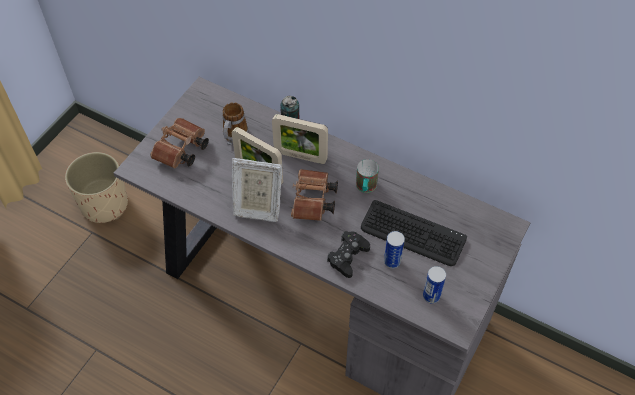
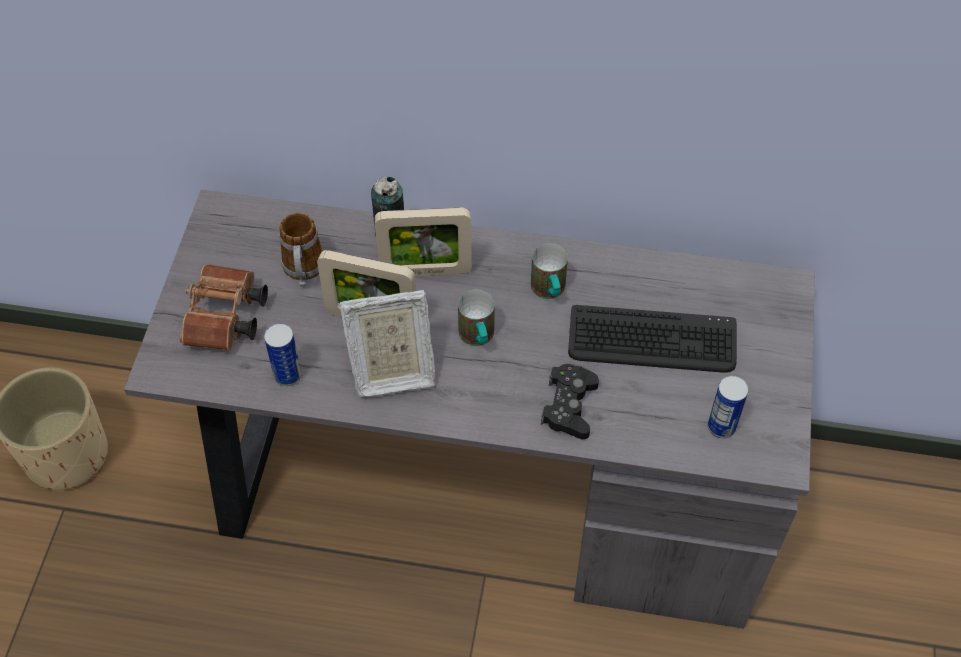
camera: 20 degrees left, 0 degrees up
(313, 202) = (478, 338): brown binoculars -> mug
(392, 261) = (640, 393): can -> can (287, 375)

